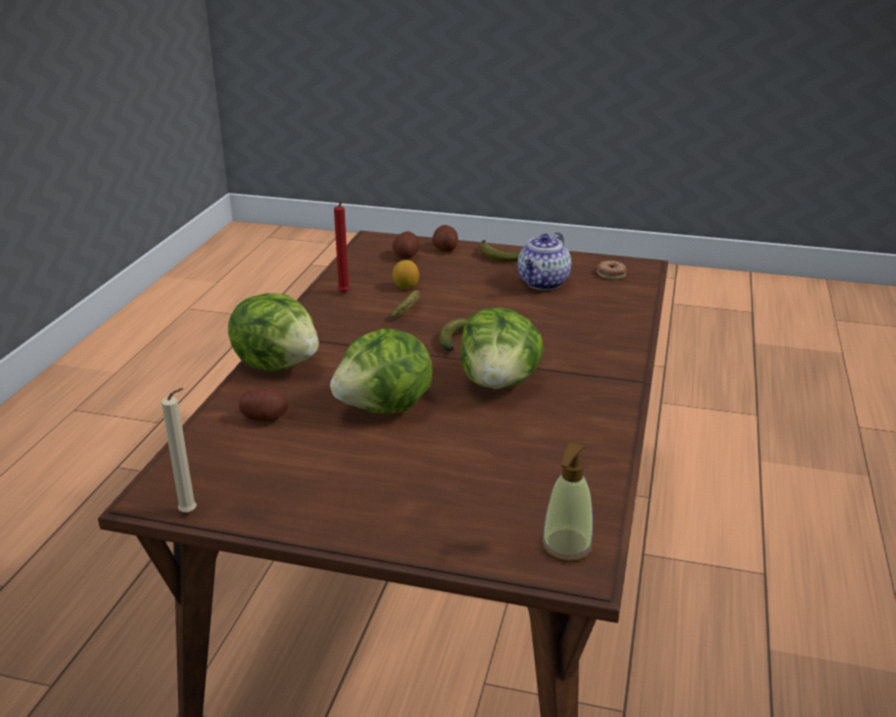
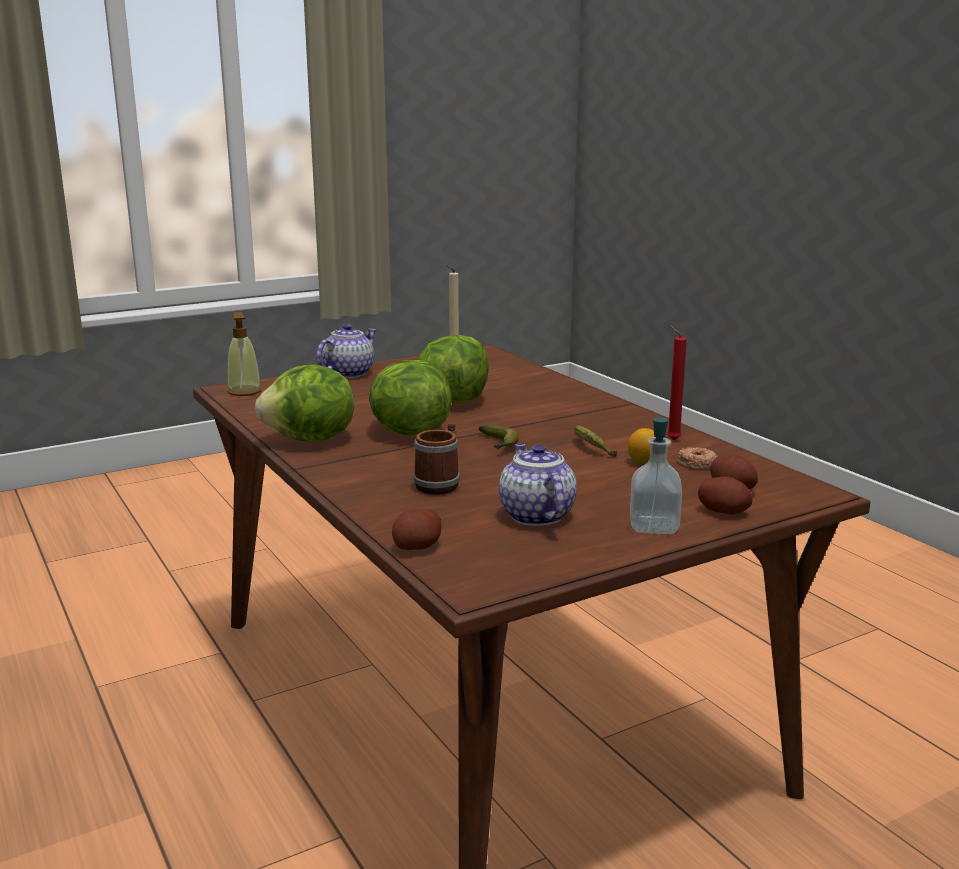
camera: 135 degrees right, 10 degrees down
(265, 417) = (510, 378): potato -> potato (417, 547)
(278, 364) = (576, 394): lettuce -> lettuce (311, 440)
(392, 526) = (348, 373): none -> teapot
(497, 256) = (653, 526): banana -> soap dispenser
(559, 324) = (440, 483): none -> mug
(611, 273) = (487, 559): donut -> donut (697, 463)

